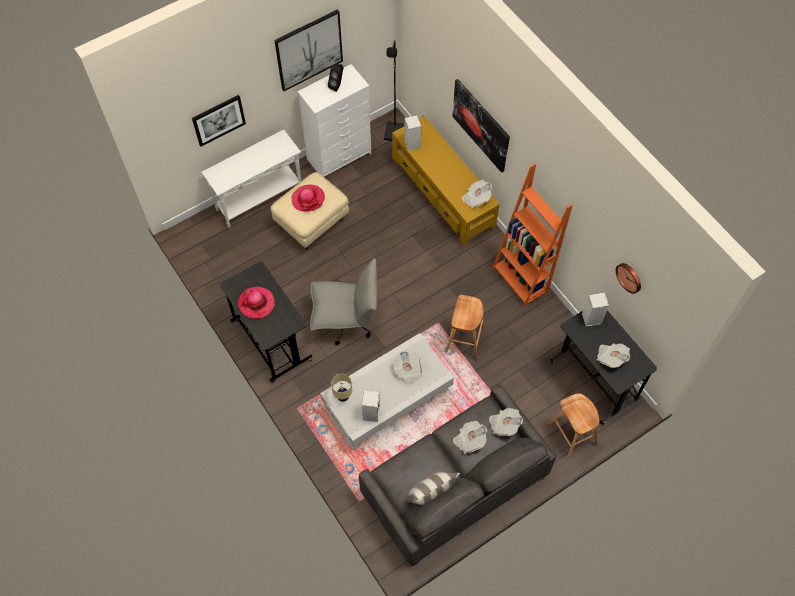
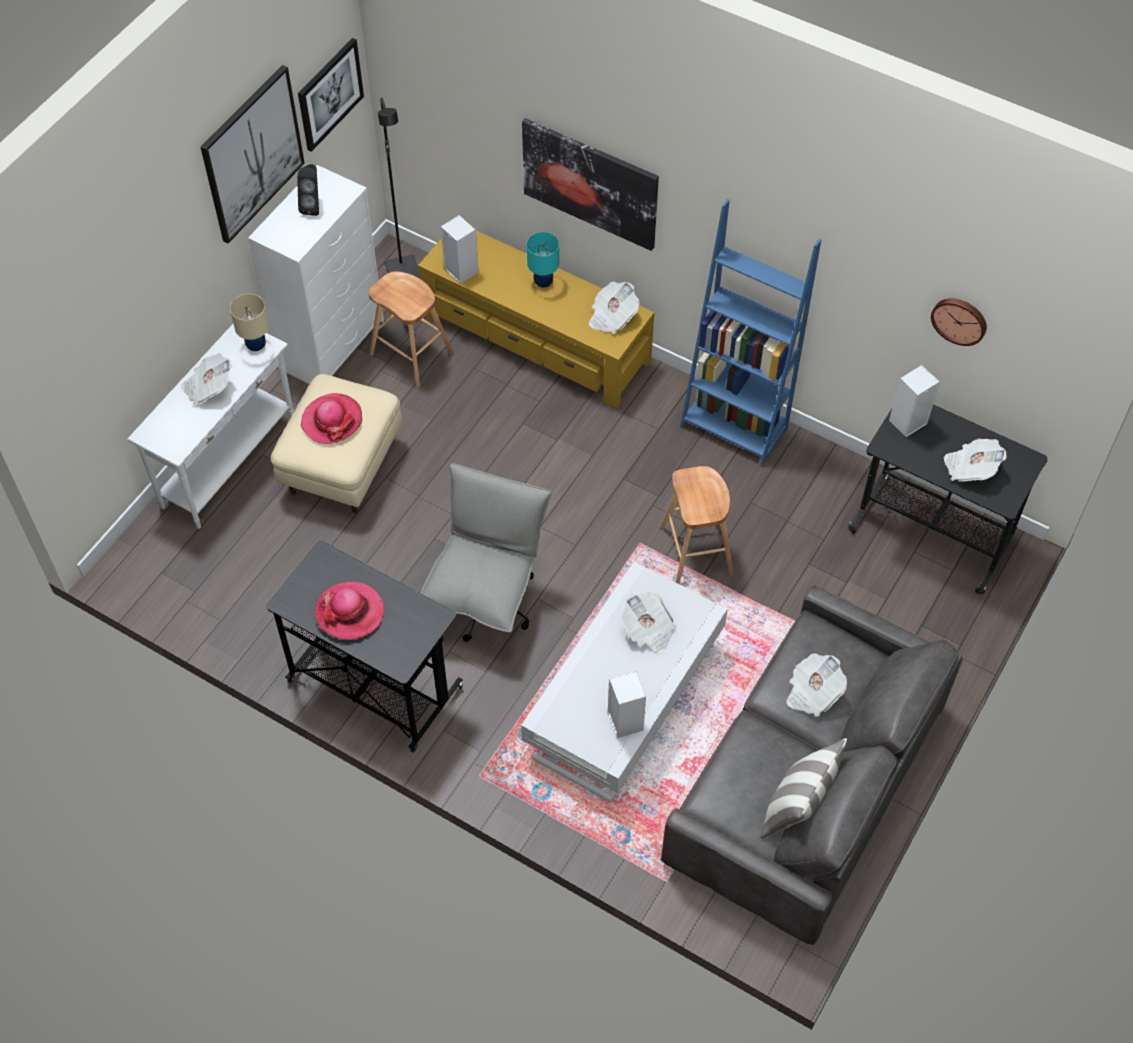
camera: 25 degrees left, 5 degrees down
(218, 120) = (138, 327): picture -> picture (329, 94)
(343, 397) = (564, 715): beige table lamp -> beige table lamp (257, 345)
(346, 321) = (486, 601): grey office chair -> grey office chair turned 45 degrees counterclockwise
(451, 166) = (544, 282): none -> turquoise table lamp
(504, 424) = (853, 645): newspaper -> newspaper (208, 387)
(520, 280) = (734, 427): orange bookcase -> blue bookcase
(571, 433) = (943, 628): brown stool -> brown stool (411, 354)

